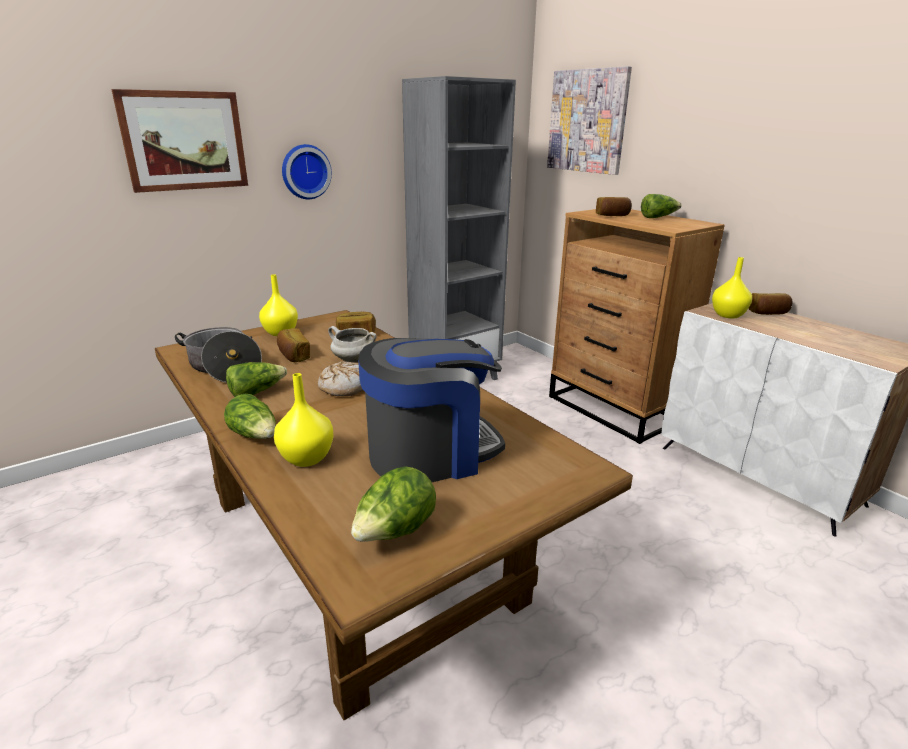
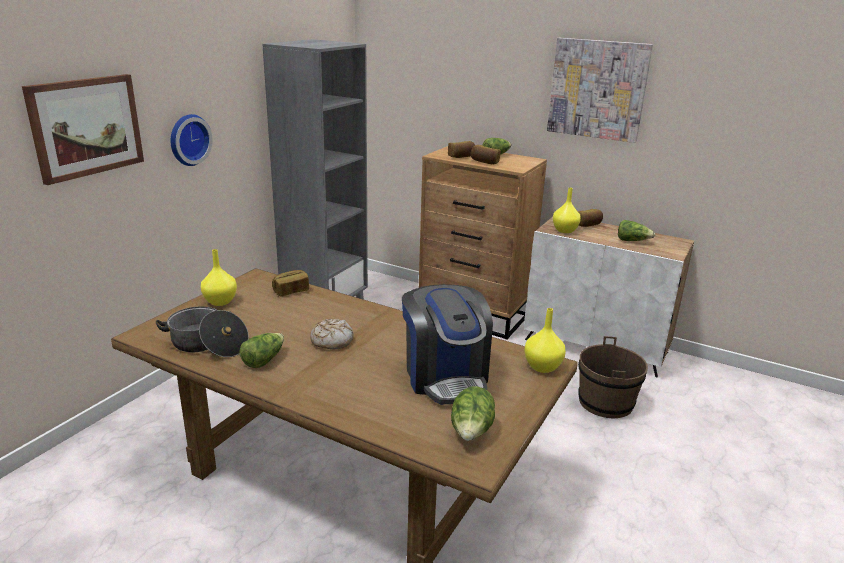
camera: 25 degrees left, 0 degrees up
(255, 435) = (304, 394): lettuce -> lettuce (632, 241)
(293, 356) = (258, 321): bread -> bread (484, 162)
(306, 459) = (363, 401): yellow vase -> yellow vase (543, 367)
(352, 360) = (314, 316): white cooking pot -> none
(431, 453) = (445, 376): coffee machine -> coffee machine turned 120 degrees clockwise
(587, 121) = (417, 71): picture -> picture (597, 89)
(735, 551) = (605, 402): none -> brown bucket

